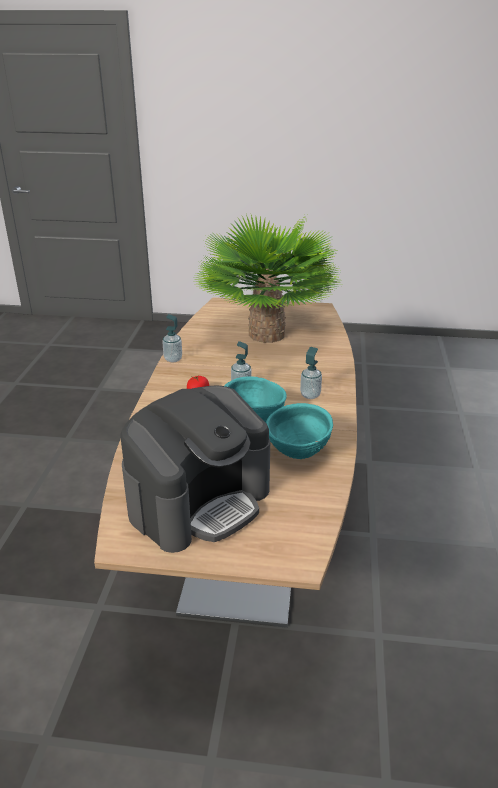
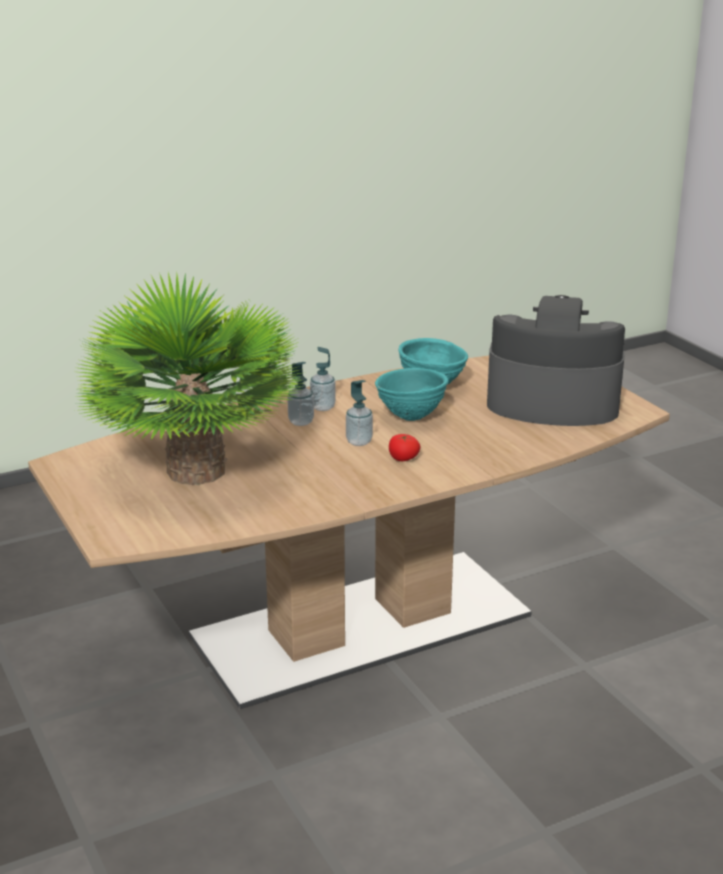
camera: 125 degrees left, 5 degrees down
(173, 359) = (345, 504): soap dispenser -> soap dispenser (301, 422)

